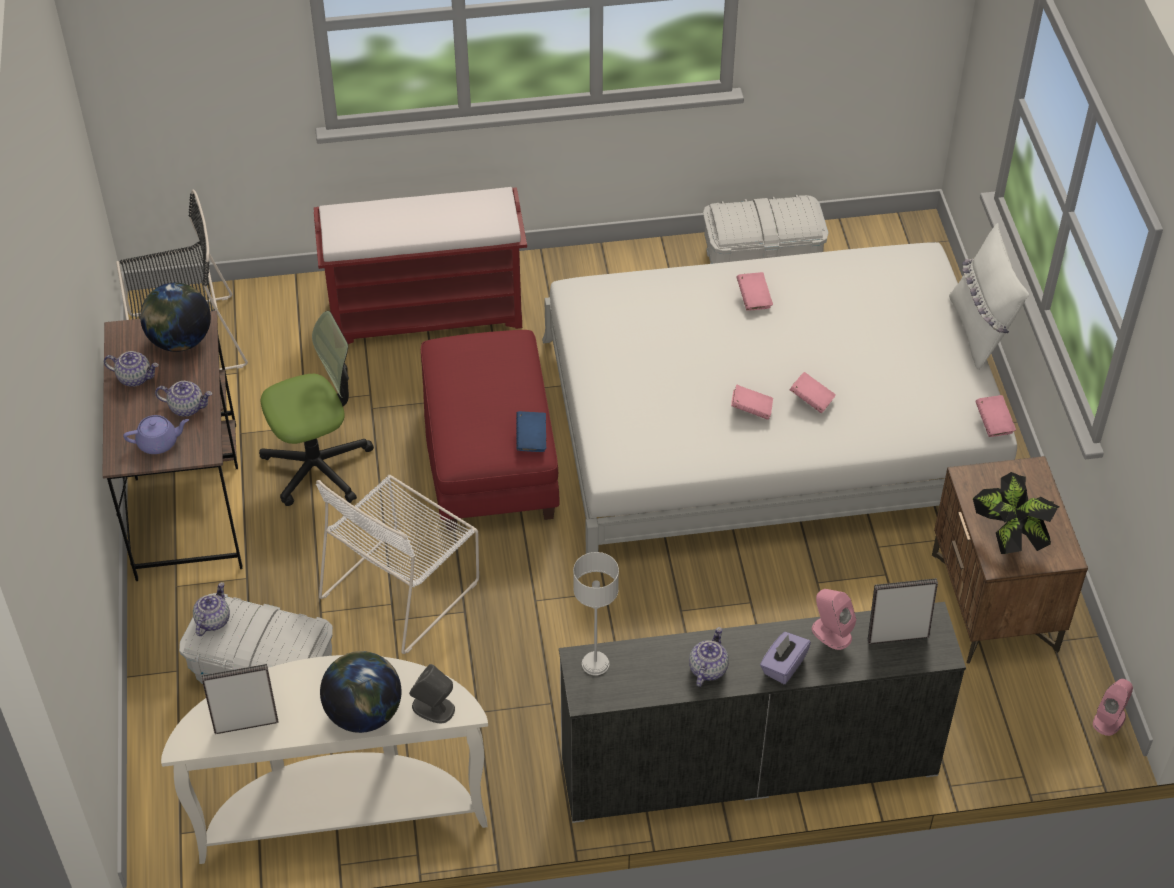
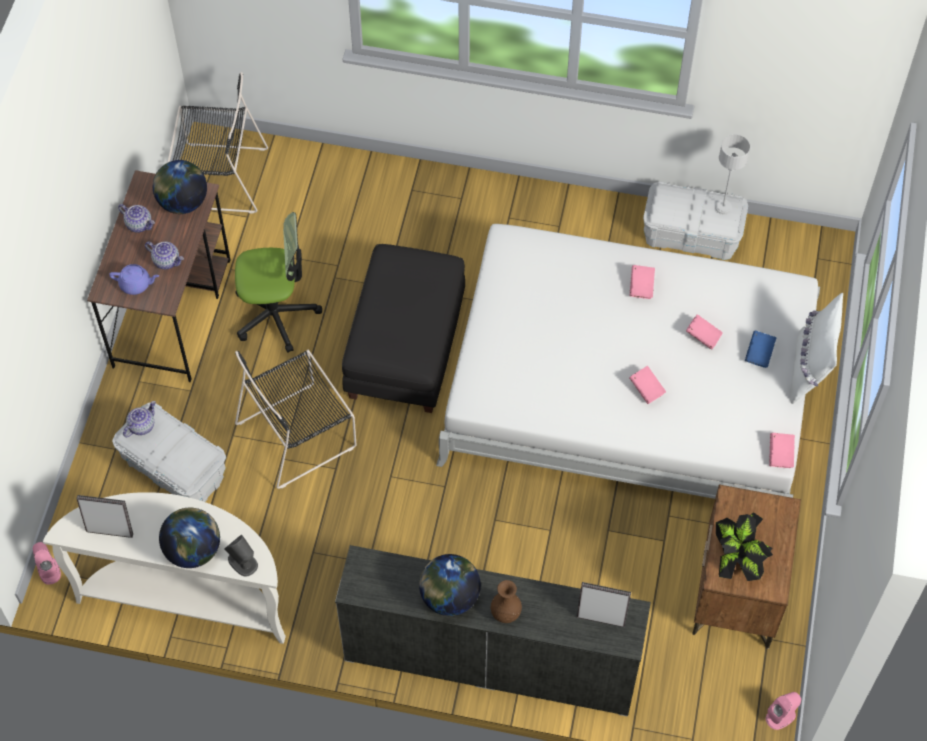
camera: 20 degrees right, 10 degrees up
(403, 586) = (299, 433): white chair -> black chair
(428, 312) = (409, 207): red bench -> none
(490, 459) = (405, 348): red ottoman -> black ottoman
(531, 439) = (421, 354): blue book -> blue book (759, 354)
(595, 663) = (370, 566): grey table lamp -> grey table lamp (723, 207)
(707, 668) = (449, 597): teapot -> globe
(751, 410) = (596, 383): pink book -> pink book (703, 336)
(783, 666) = (505, 613): purple tissue box -> brown vase
(831, 633) = (553, 599): pink speaker -> pink speaker (49, 570)

